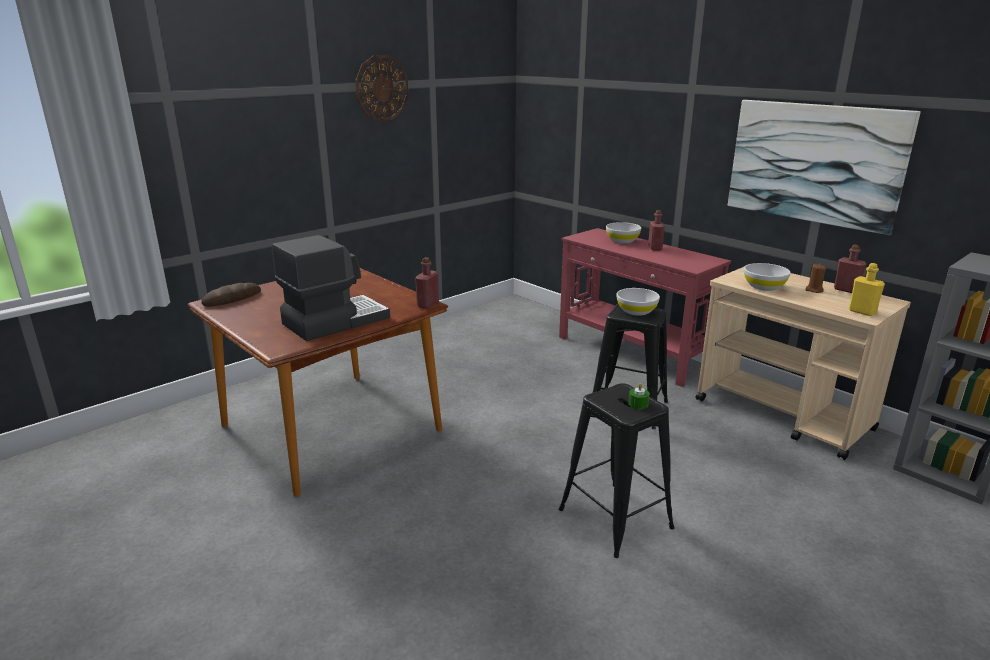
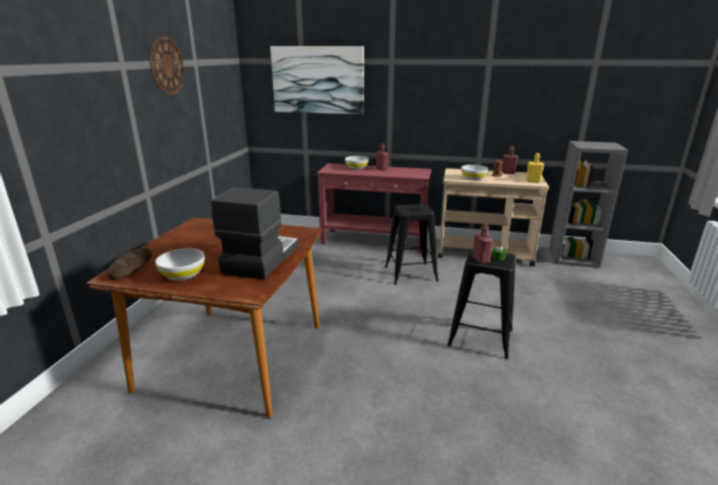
camera: 35 degrees left, 0 degrees up
(428, 304) = (308, 230): red bottle -> red bottle (480, 260)
(636, 311) = (413, 208): white bowl -> white bowl (183, 275)
(814, 163) = (478, 102): picture -> picture (318, 80)

